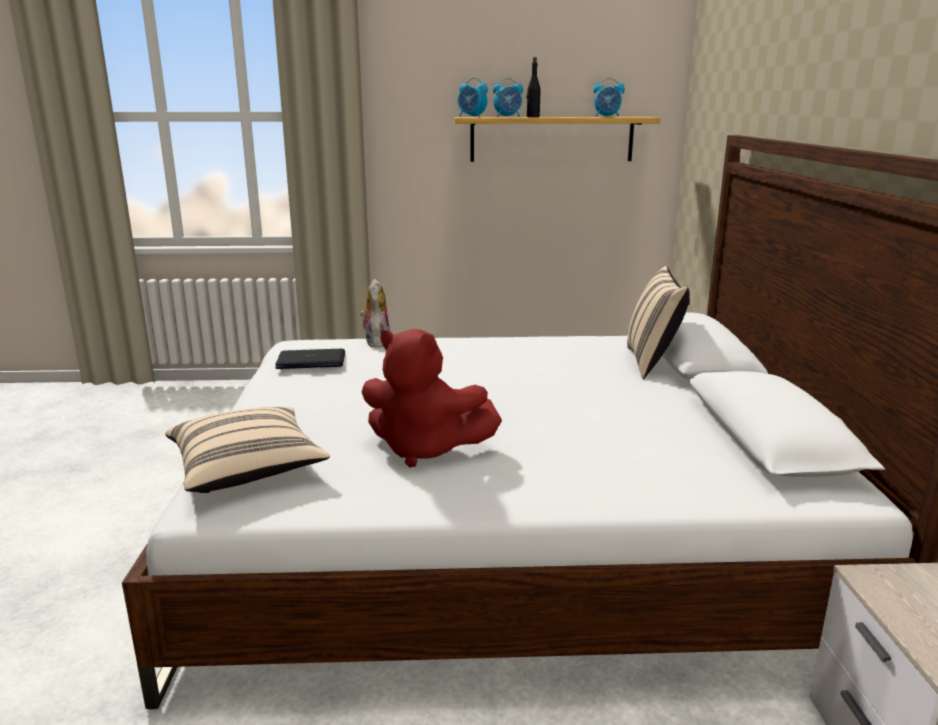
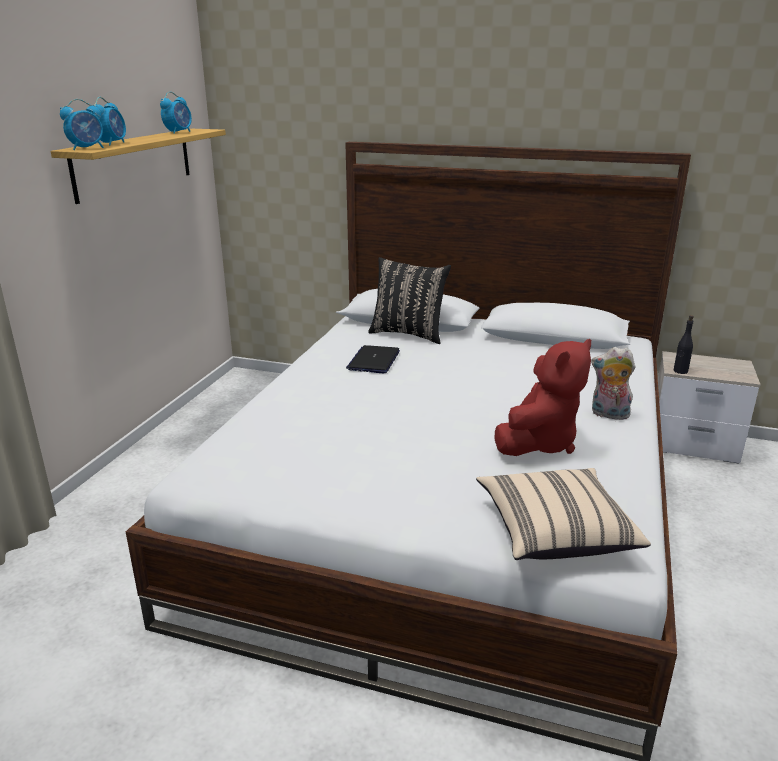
camera: 70 degrees left, 5 degrees up
(311, 361) = (285, 470): laptop -> laptop (374, 360)
(376, 342) = (244, 429): plush toy -> plush toy (608, 415)
(533, 117) = (137, 141): black bottle -> black bottle (680, 371)
(653, 362) = (408, 333): beige pillow -> black pillow

